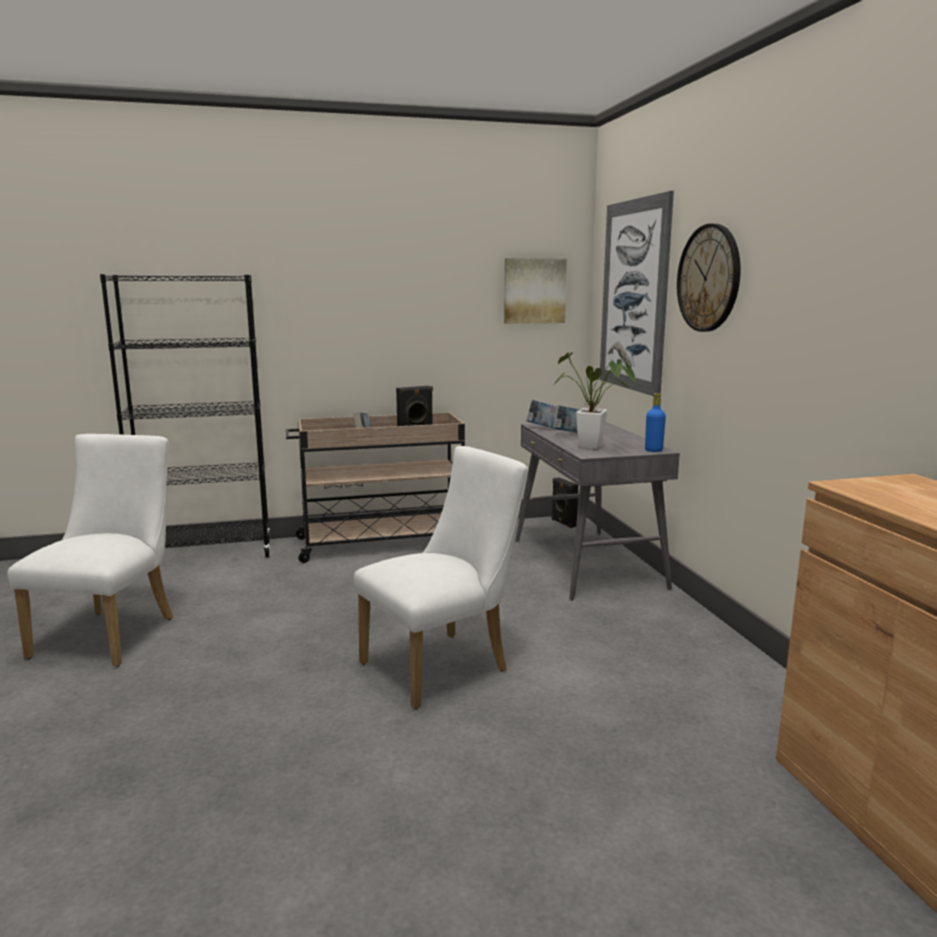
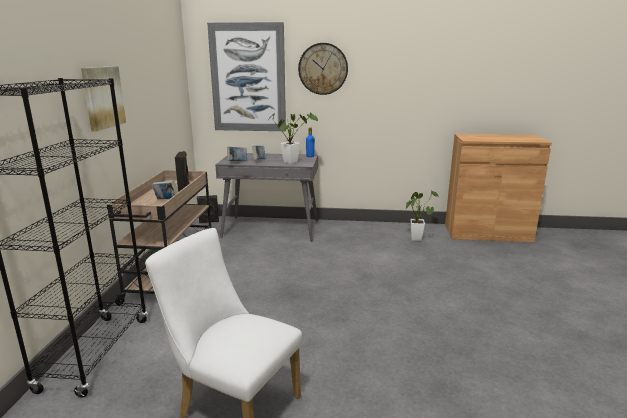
camera: 70 degrees left, 5 degrees up
(443, 665) = (360, 281): white chair -> none
(534, 291) = (173, 78): picture -> picture (102, 97)
(718, 704) = (416, 238): none -> potted plant

